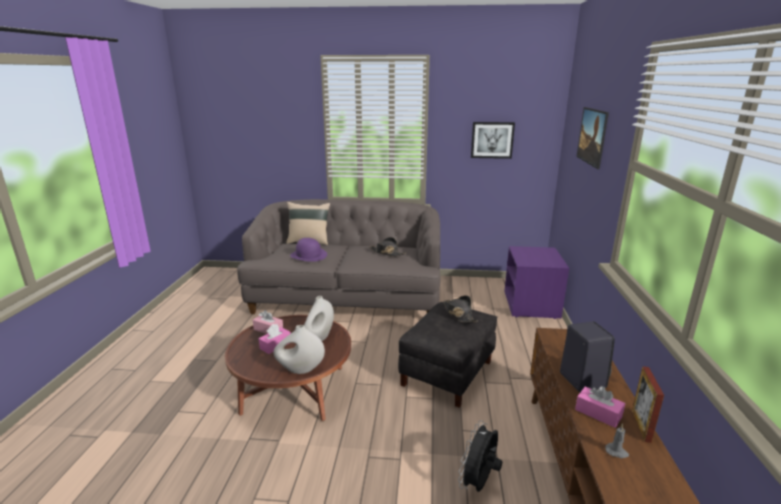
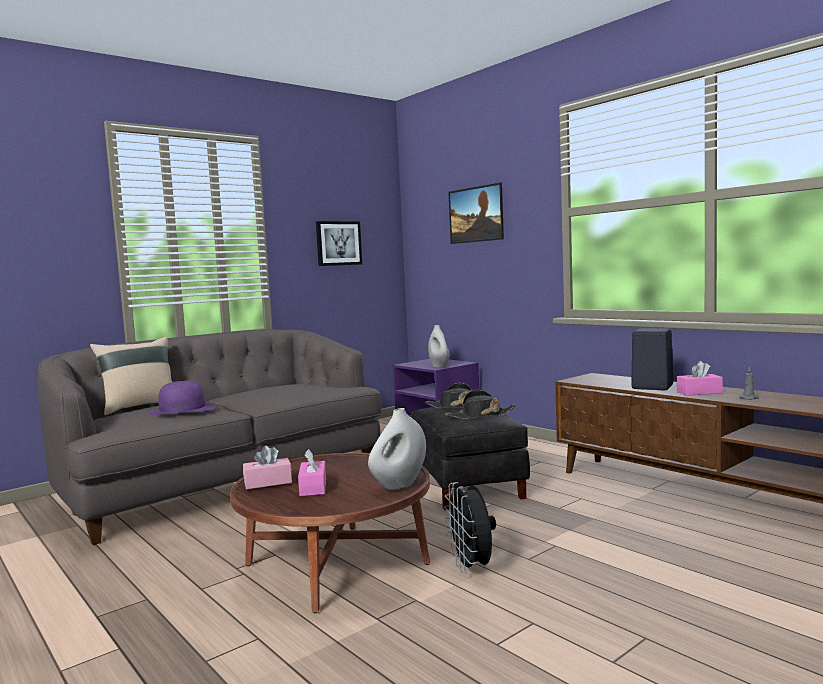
camera: 45 degrees left, 15 degrees down
(319, 338) = (351, 466): white vase -> white vase (439, 366)
(387, 253) = (287, 387): black hat -> black hat (480, 416)
(479, 483) = (636, 524): black fan -> black fan (472, 568)
(641, 426) = (728, 389): picture frame -> none

